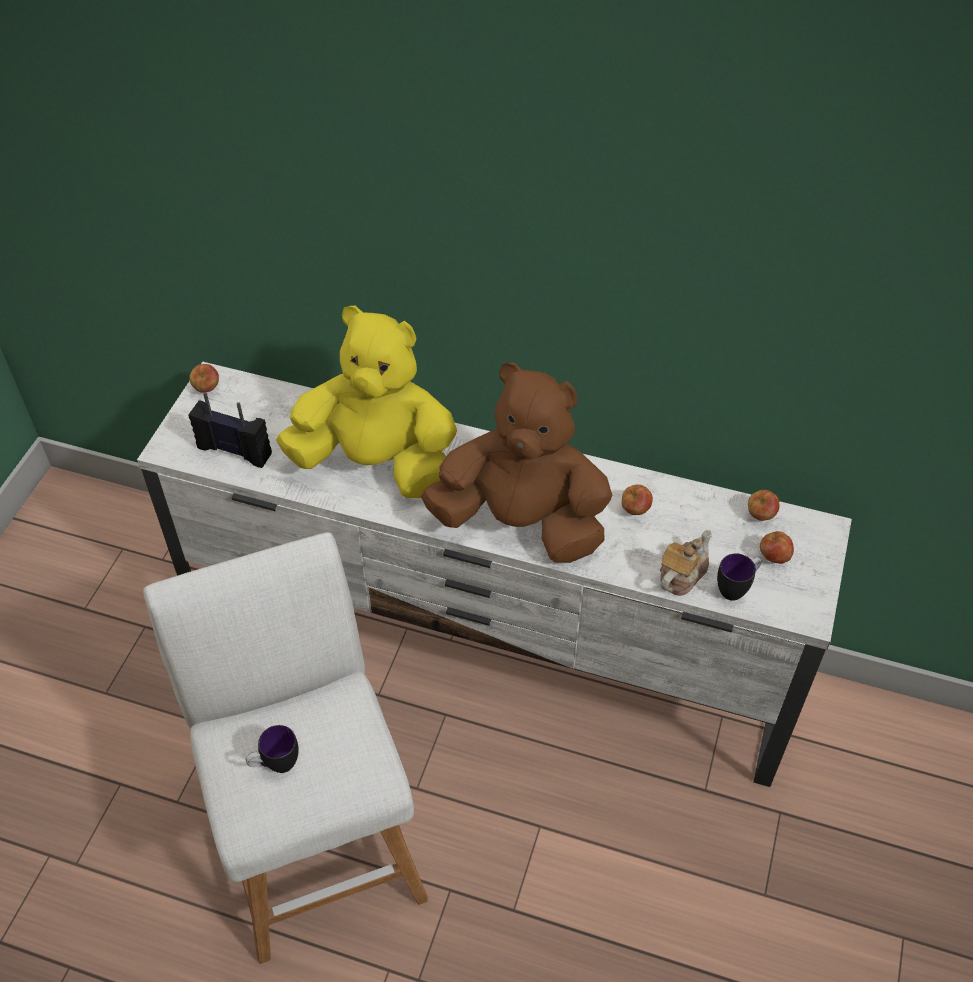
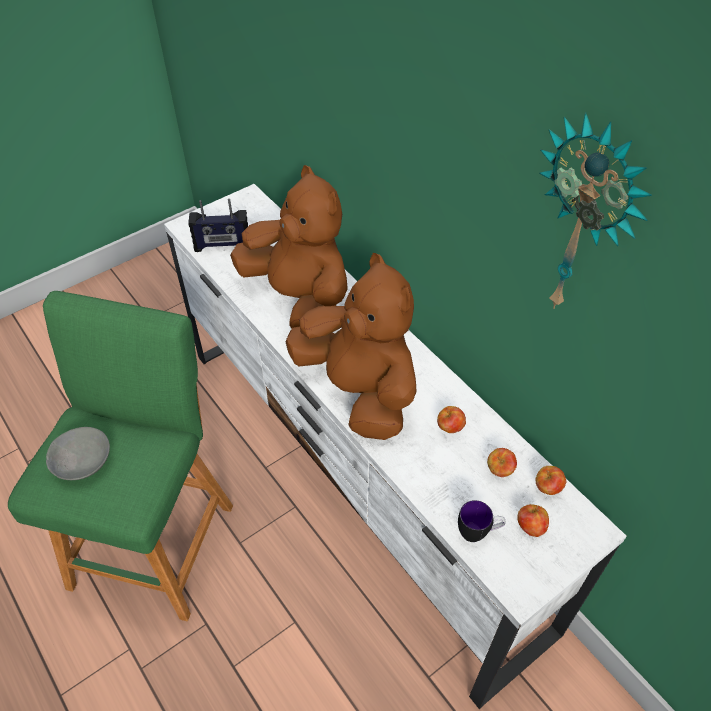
camera: 35 degrees right, 0 degrees up
(207, 388) = (241, 201): apple -> apple (500, 470)
(235, 450) = (222, 246): radio -> radio turned 120 degrees clockwise
(275, 765) = (81, 460): mug -> grey bowl
(318, 843) = (156, 537): white stool -> green stool
(377, 463) = (300, 299): yellow plush toy -> brown plush toy
(681, 575) = (443, 496): teapot -> none
(742, 241) = (585, 222): none -> wall clock

